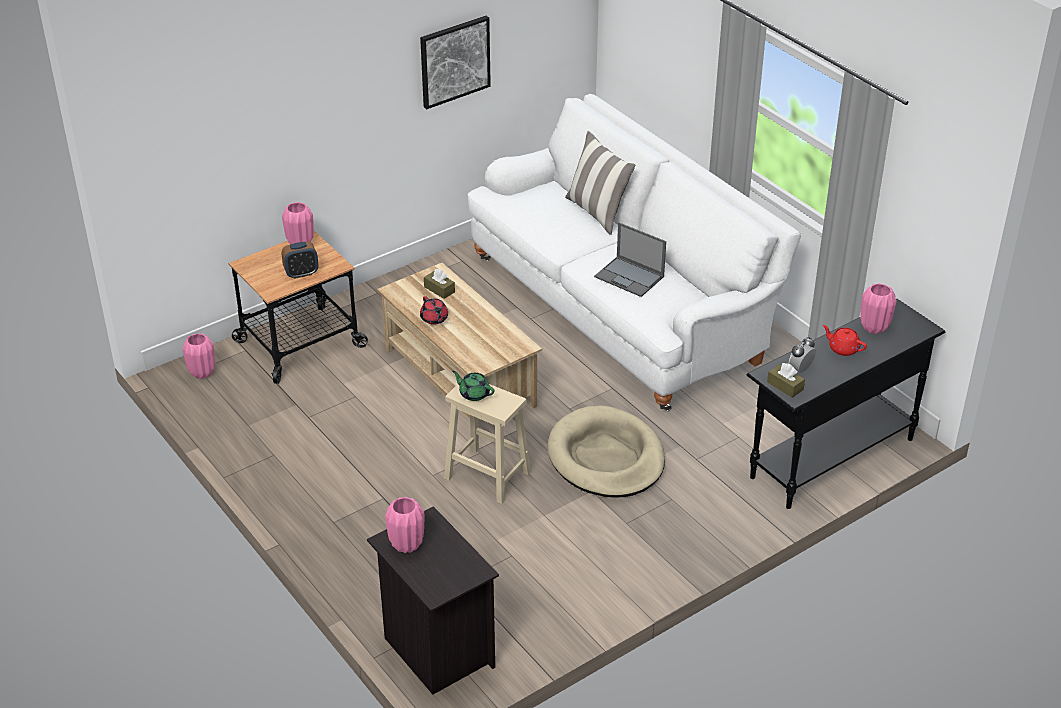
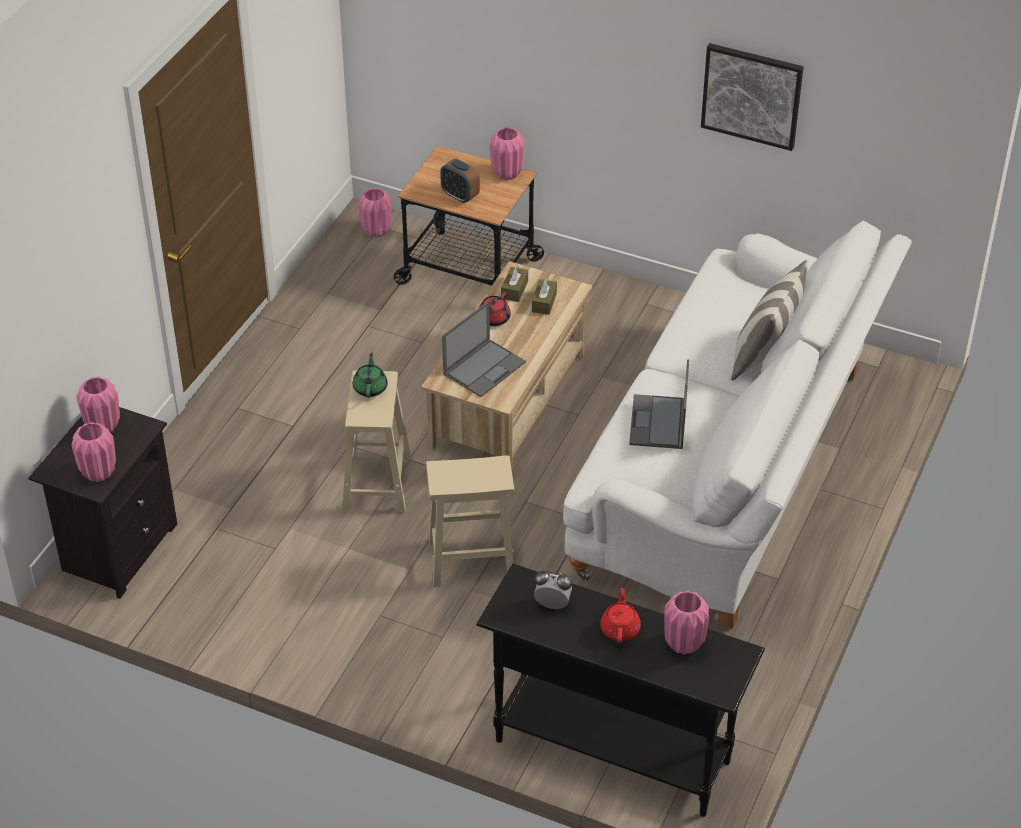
camera: 60 degrees right, 5 degrees up
(461, 564) = (98, 473): none -> pink vase
(483, 341) = (484, 367): none -> laptop
(606, 457) = (469, 560): beige dog bed -> beige stool
(785, 386) = (511, 601): brown tissue box -> brown tissue box (514, 290)

